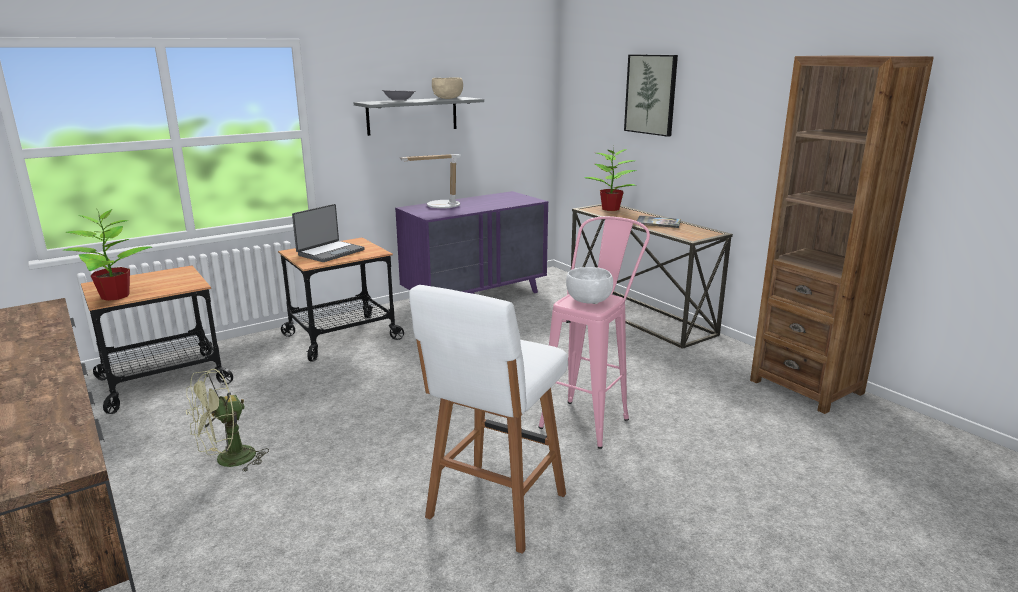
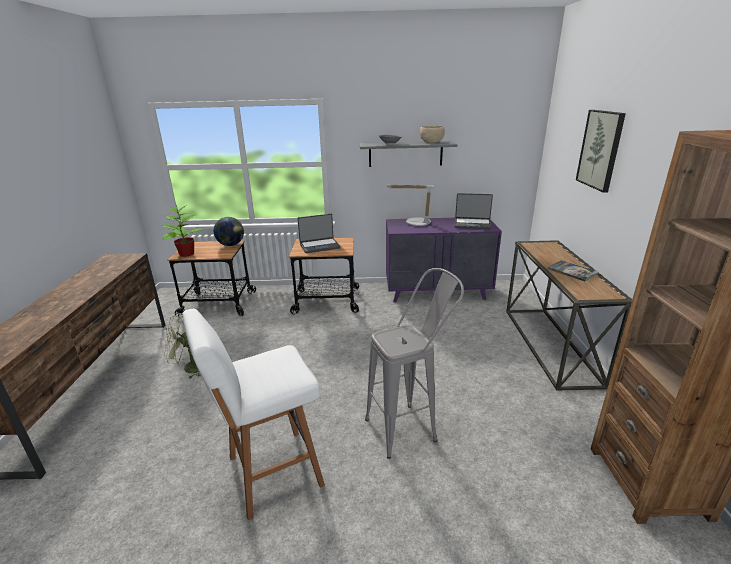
camera: 35 degrees right, 5 degrees up
(180, 273) = (231, 245): none -> globe
(508, 199) = (472, 224): none -> laptop
(589, 301) = (401, 339): white bowl -> none
(590, 418) = (410, 427): pink stool -> grey stool
(611, 209) = (549, 247): potted plant -> none

